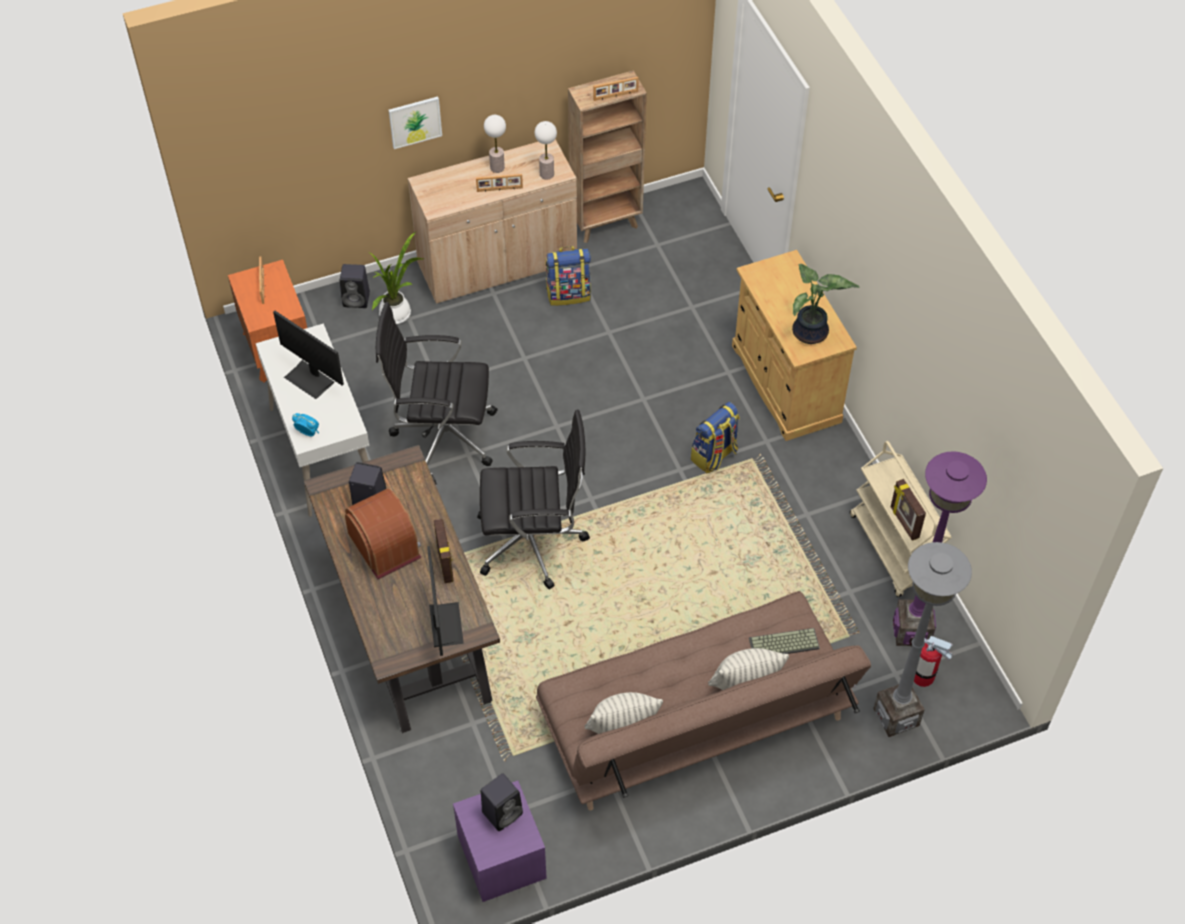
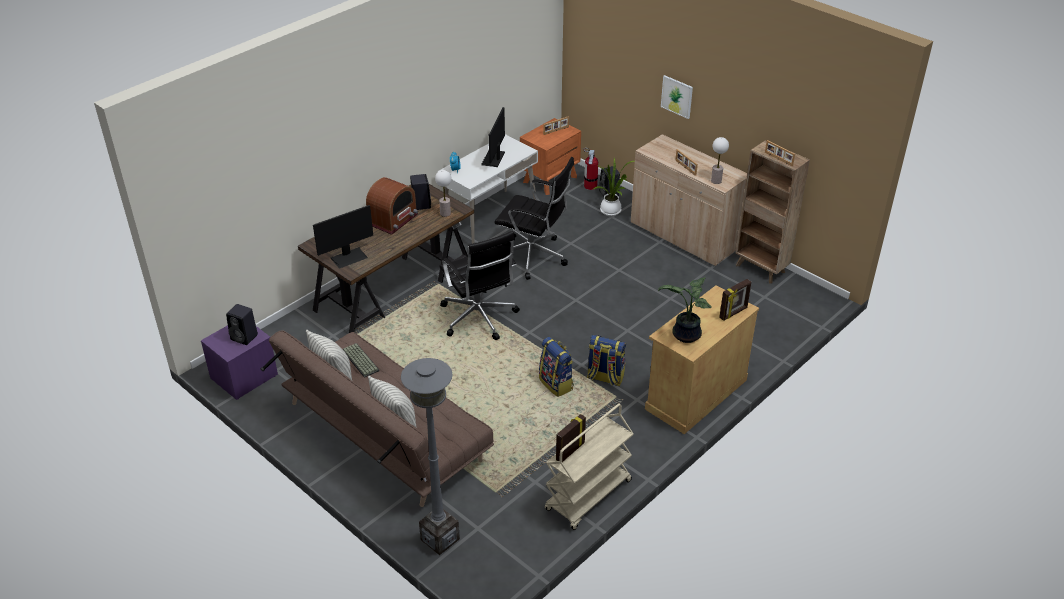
camera: 65 degrees right, 15 degrees down
(442, 435) = (533, 257): black office chair -> black office chair turned 135 degrees clockwise
(445, 563) = (393, 245): picture frame -> picture frame (733, 313)
(497, 167) = (702, 161): table lamp -> table lamp (445, 213)
(569, 294) = (686, 272): backpack -> backpack (556, 384)
(783, 645) = (438, 430): keyboard -> keyboard (359, 360)
(911, 631) = (520, 527): purple floor lamp -> none
(922, 676) = (484, 544): fire extinguisher -> fire extinguisher (590, 186)

